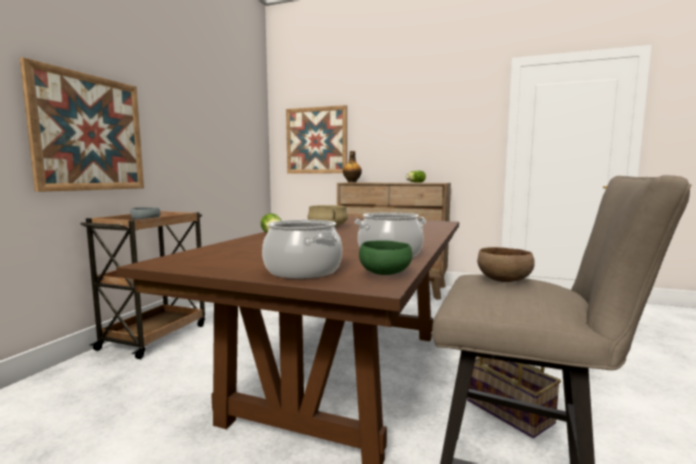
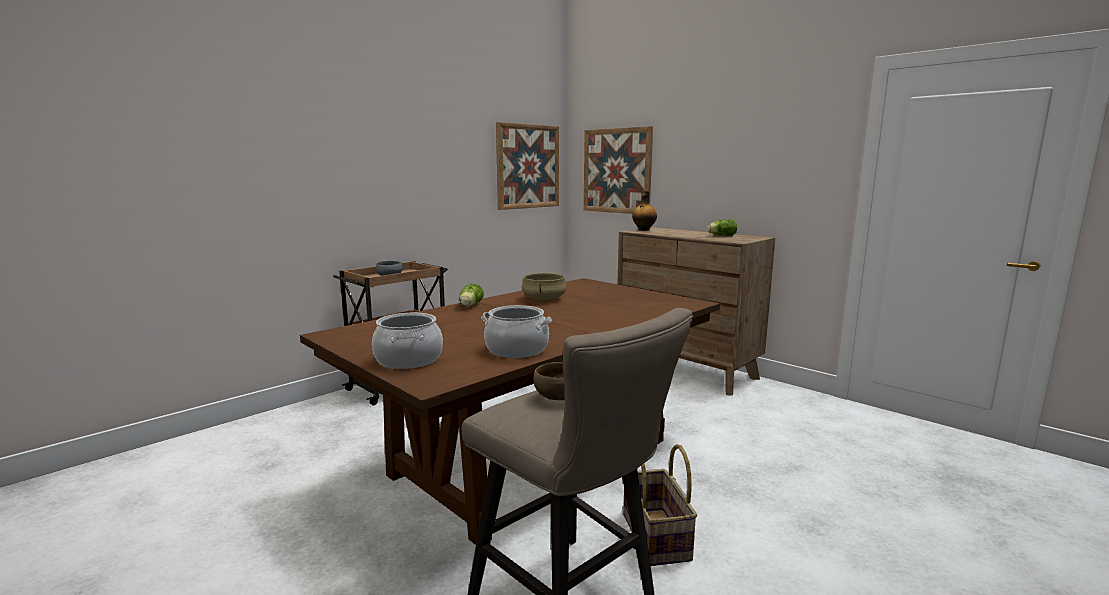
camera: 25 degrees right, 5 degrees up
(89, 133) = (345, 190): picture -> picture (528, 166)
(386, 274) = (462, 374): green bowl -> none

